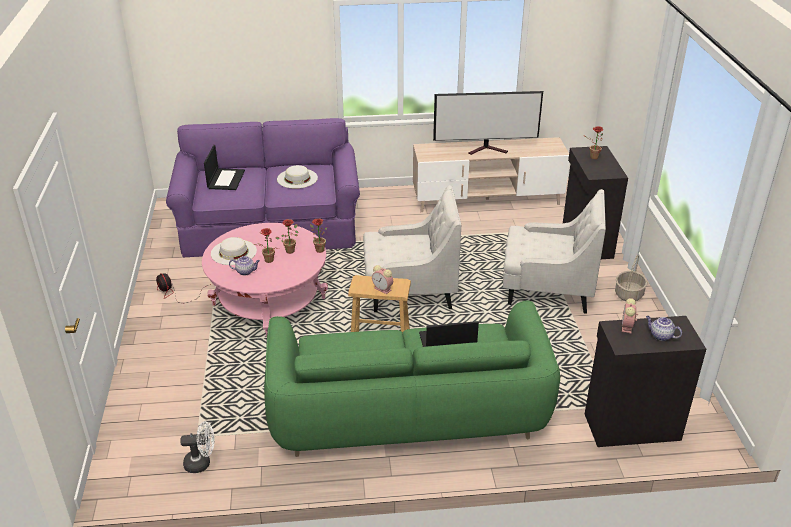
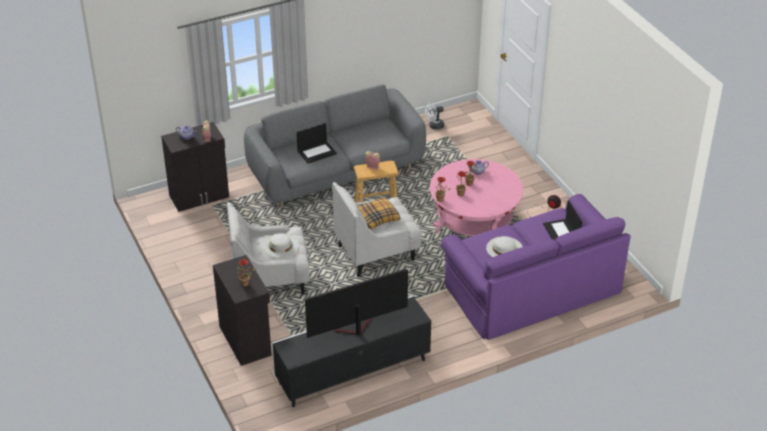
camera: 160 degrees right, 5 degrees up
(233, 252) = (499, 184): white hat -> white hat (280, 245)
(407, 250) = (377, 217): none -> pillow
(408, 415) = (335, 172): green sofa -> grey sofa
(487, 199) = (352, 372): beige tv stand -> black tv stand
(628, 294) = (205, 292): basket -> none

